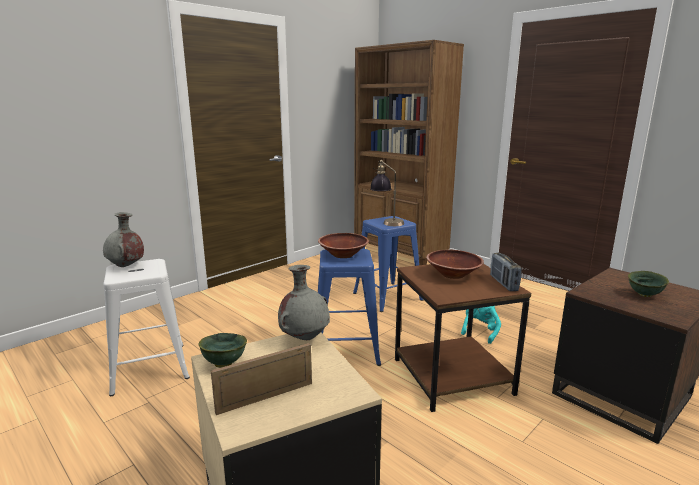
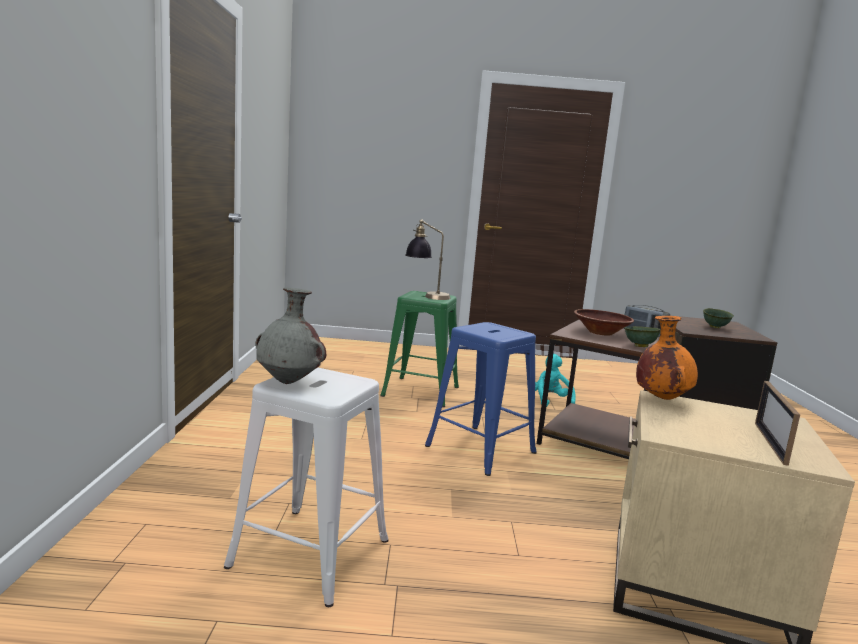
camera: 45 degrees left, 5 degrees down
(223, 364) = (680, 434): green bowl -> green bowl (639, 346)
(305, 337) = (661, 399): grey vase -> orange vase
(343, 255) = (488, 329): brown bowl -> none
(387, 296) = (420, 391): blue stool -> green stool
(400, 254) = (351, 348): brown bookcase -> none

